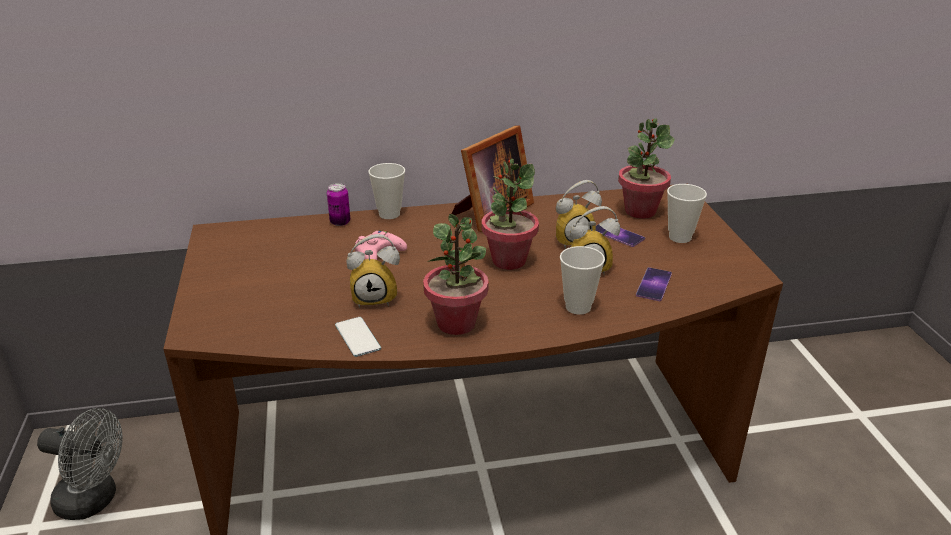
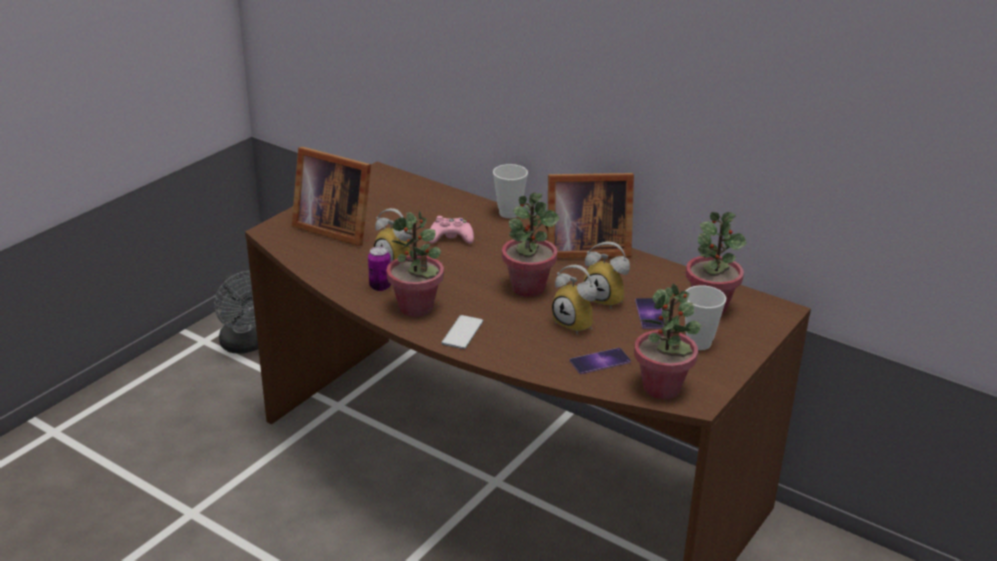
camera: 45 degrees right, 0 degrees up
(256, 298) = (333, 228): none -> picture frame
(340, 222) = (466, 203): can -> can (380, 286)
(357, 337) = (347, 282): phone -> phone (462, 332)
(578, 307) = (513, 343): cup -> none
(720, 279) = (662, 388): none -> potted plant

